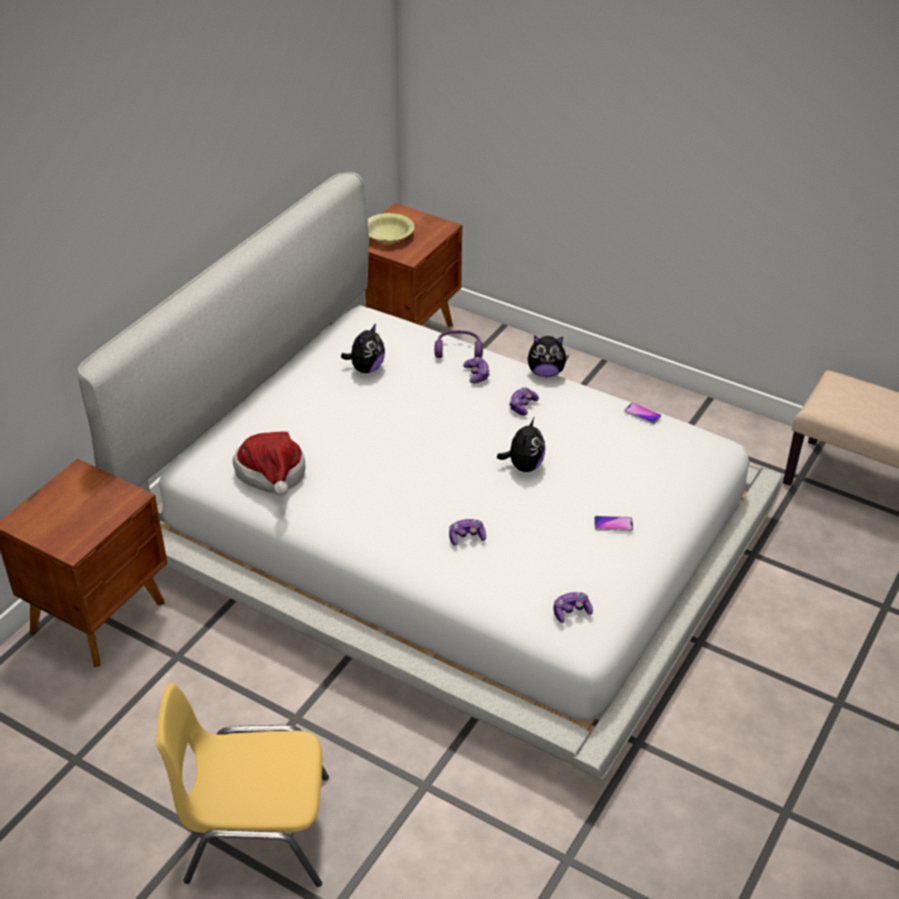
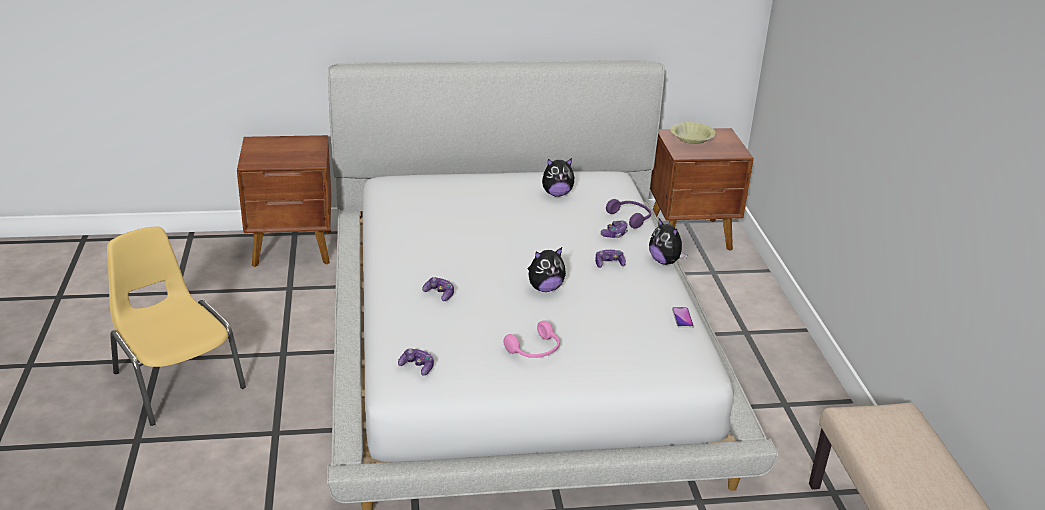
camera: 50 degrees right, 10 degrees down
(272, 477) = (406, 205): hat -> none
(613, 524) = (535, 350): phone -> pink headphones

